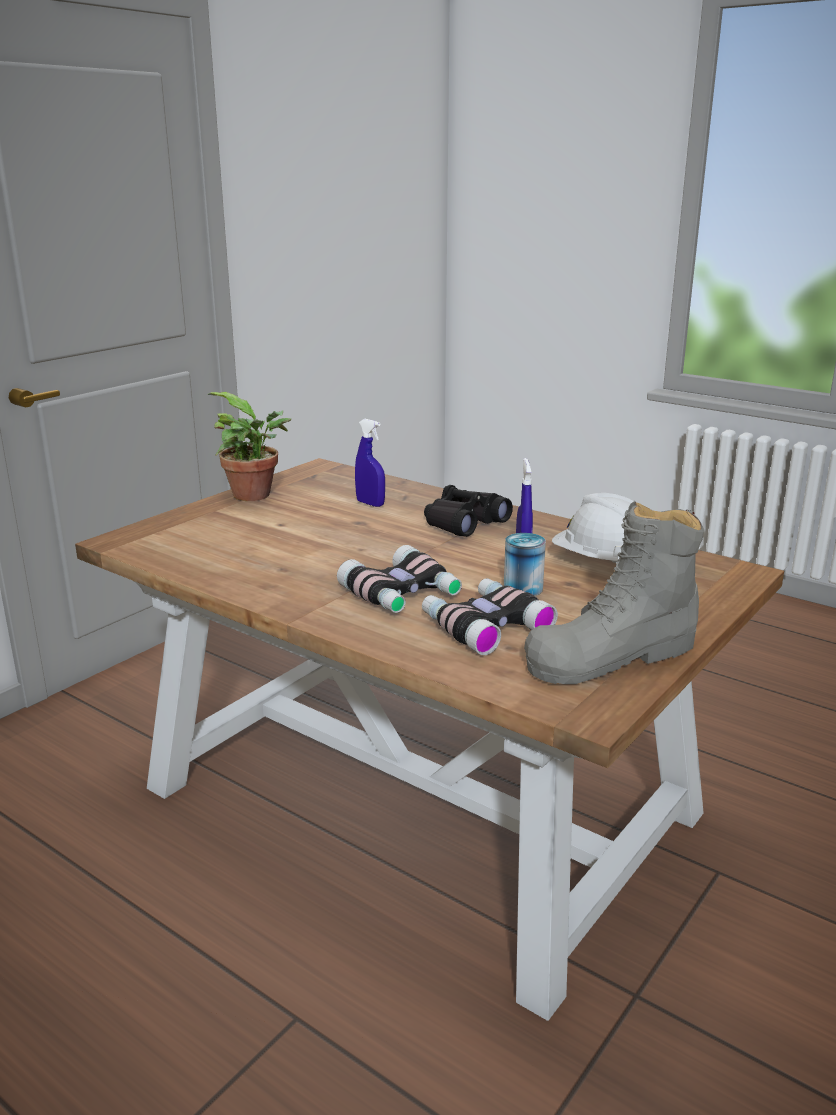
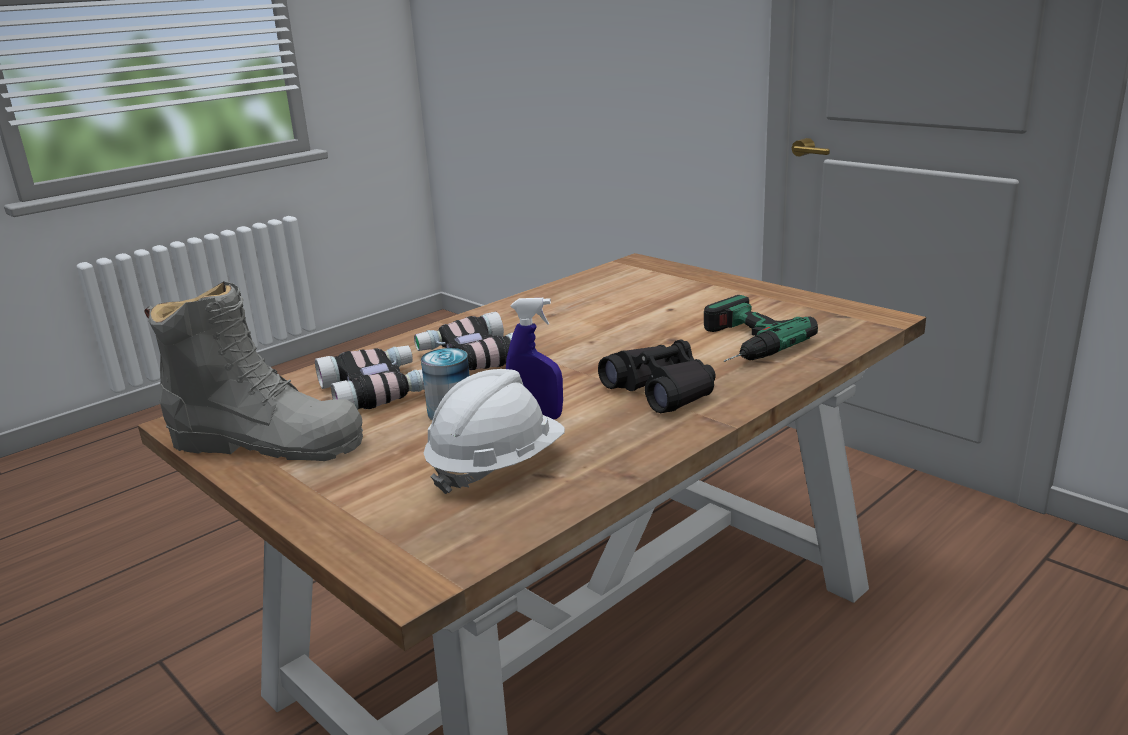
camera: 100 degrees right, 0 degrees up
(256, 496) = (760, 296): potted plant -> none
(370, 503) = (737, 344): blue spray bottle -> power drill
(612, 656) = (267, 442): grey boot -> grey boot turned 120 degrees clockwise

